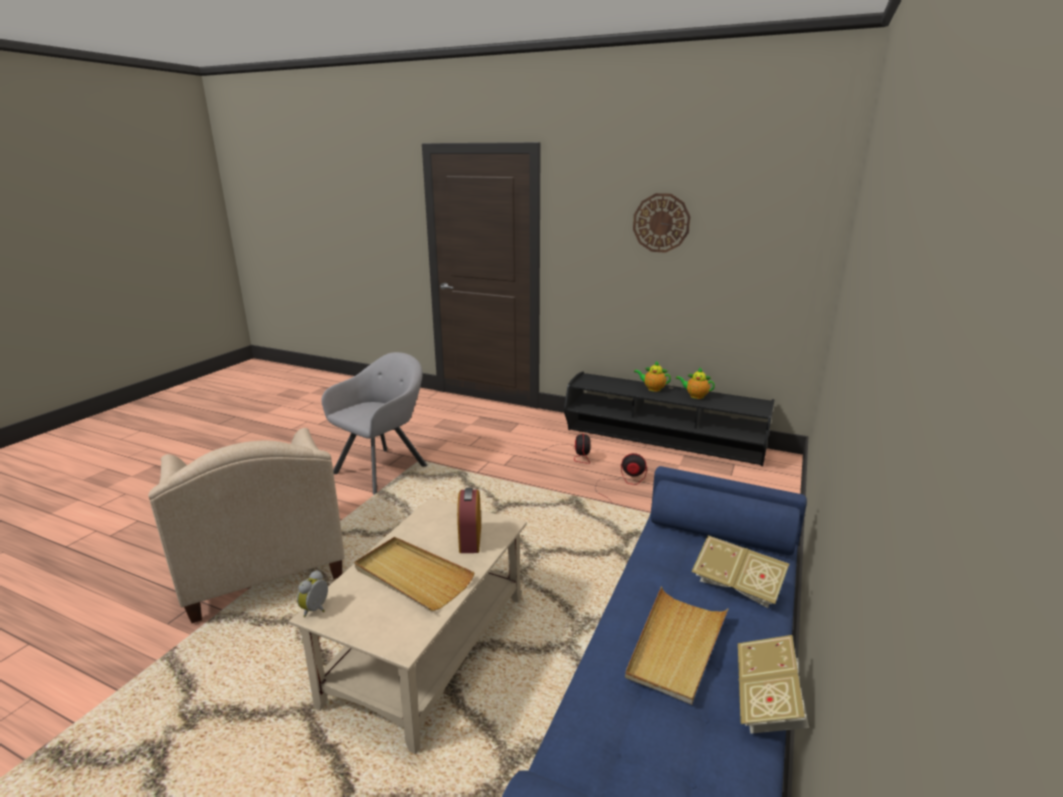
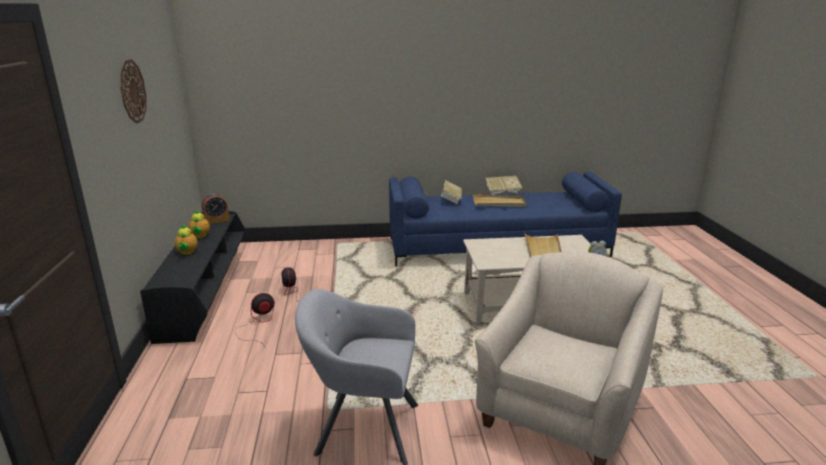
camera: 120 degrees left, 0 degrees up
(470, 539) = (497, 246): alarm clock -> alarm clock (216, 221)

